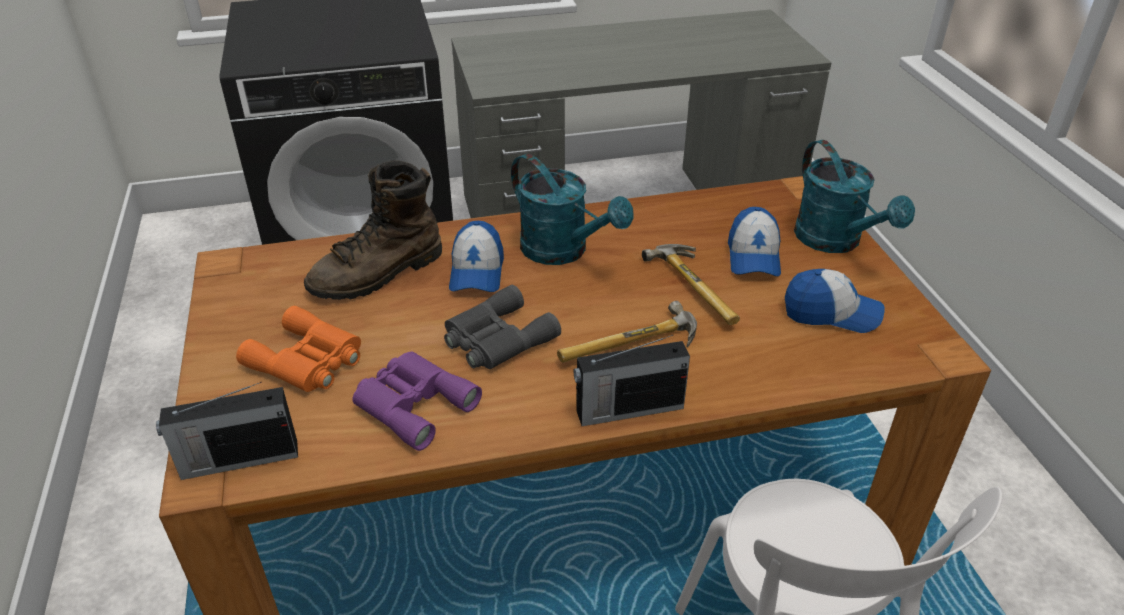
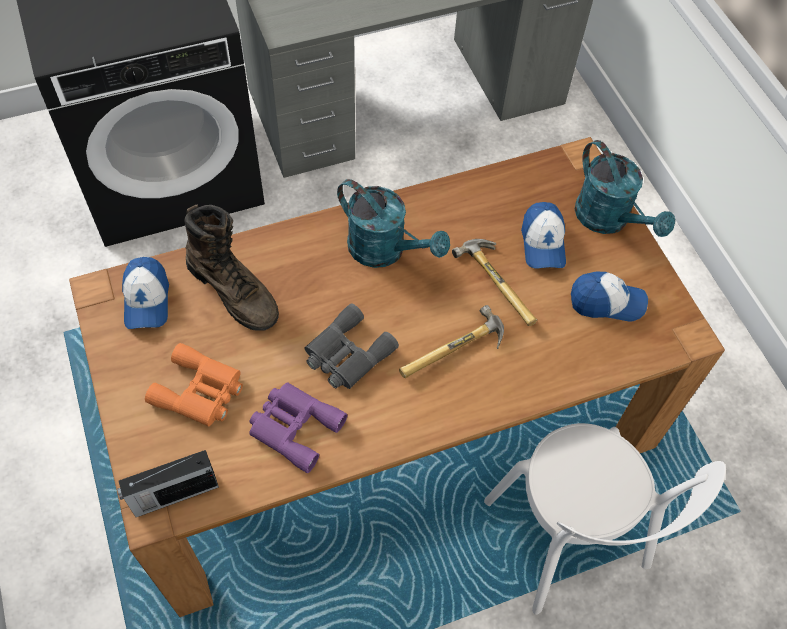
camera: 10 degrees left, 20 degrees up
(378, 274) = (234, 291): brown boot -> brown boot turned 90 degrees counterclockwise
(477, 271) = (317, 281): cap -> cap (147, 300)
(627, 409) = (458, 416): radio -> none

